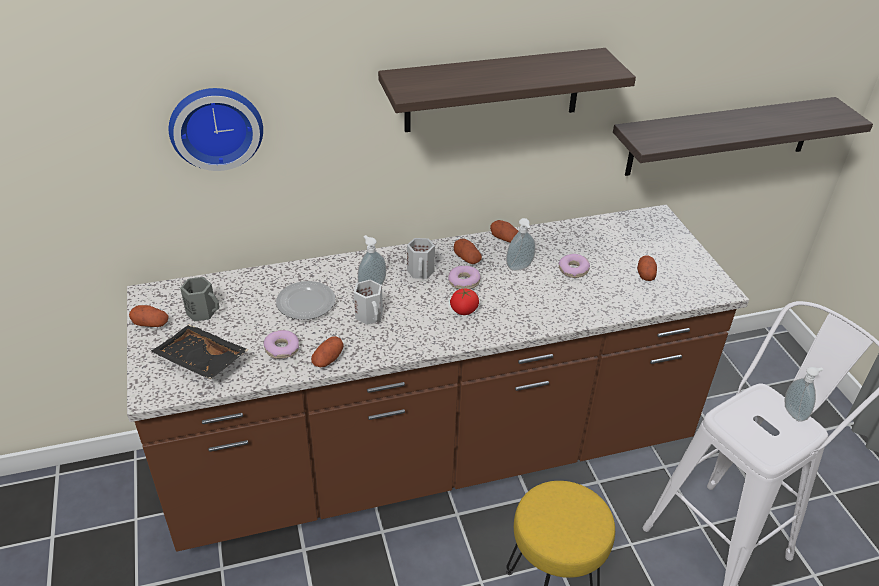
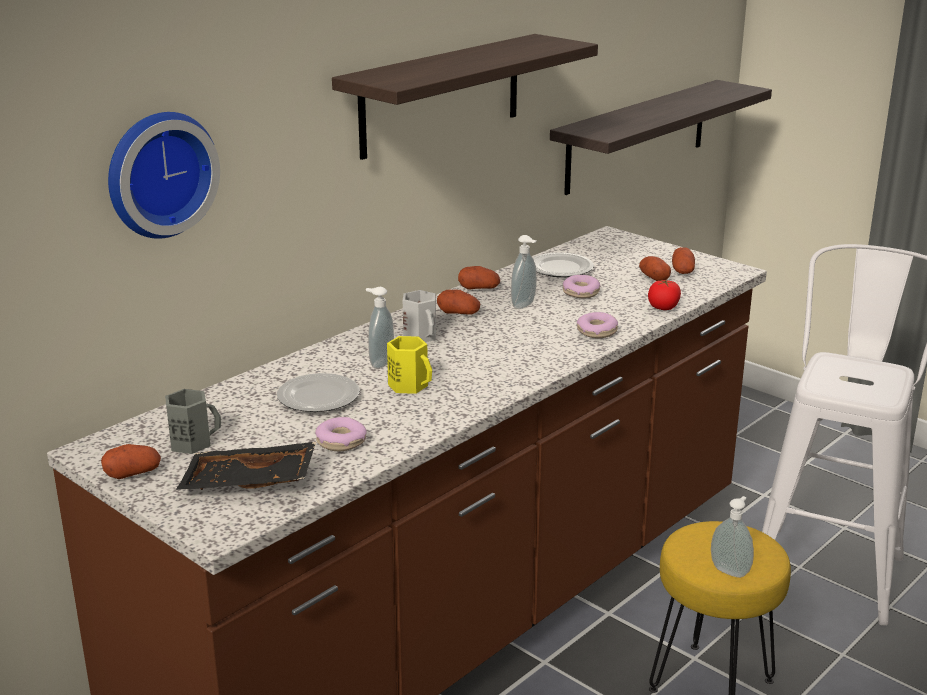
camera: 30 degrees left, 15 degrees down
(328, 359) = (409, 433): potato -> potato (682, 271)
(370, 315) = (410, 385): white mug -> yellow mug
(464, 282) = (479, 331): donut -> donut (596, 332)
(464, 310) = (509, 352): tomato -> tomato (663, 307)
(583, 239) = (560, 268): none -> plate
(795, 413) = (870, 363): soap dispenser -> soap dispenser (730, 570)

